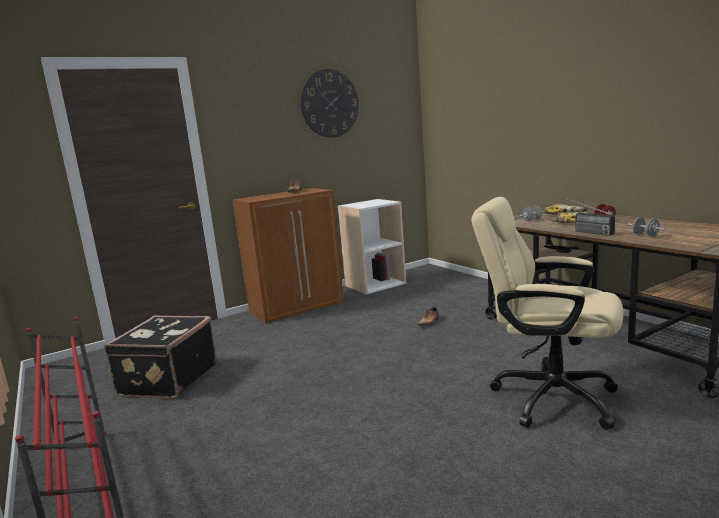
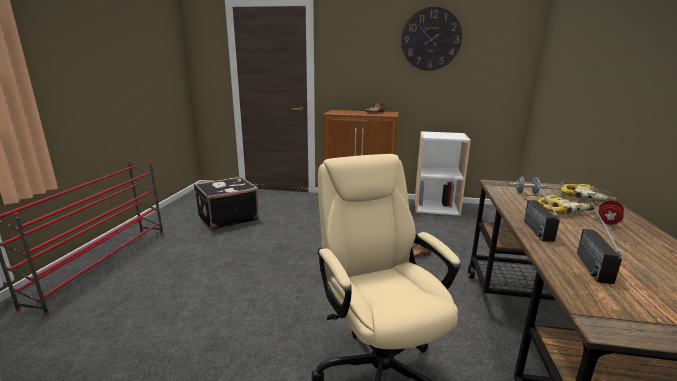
camera: 40 degrees right, 5 degrees up
(645, 235) = (586, 260): grey dumbbell -> radio

